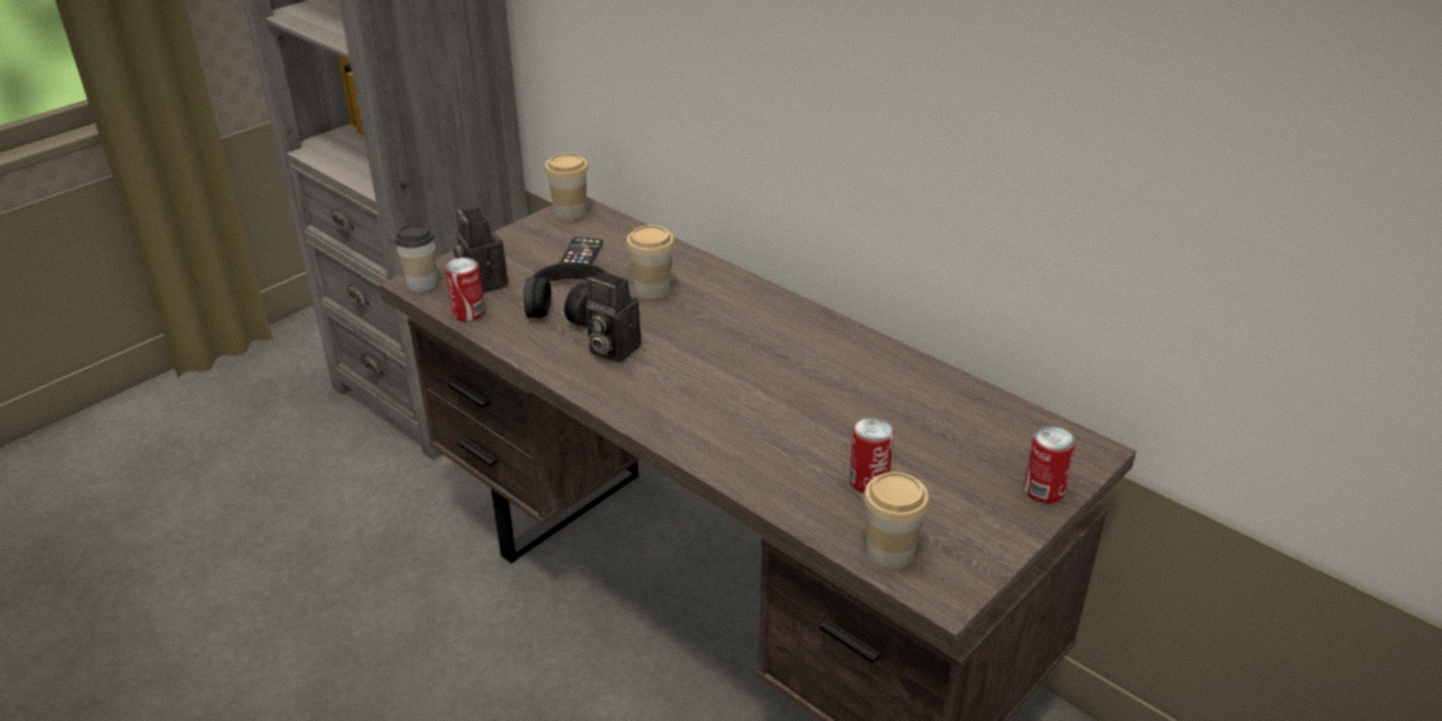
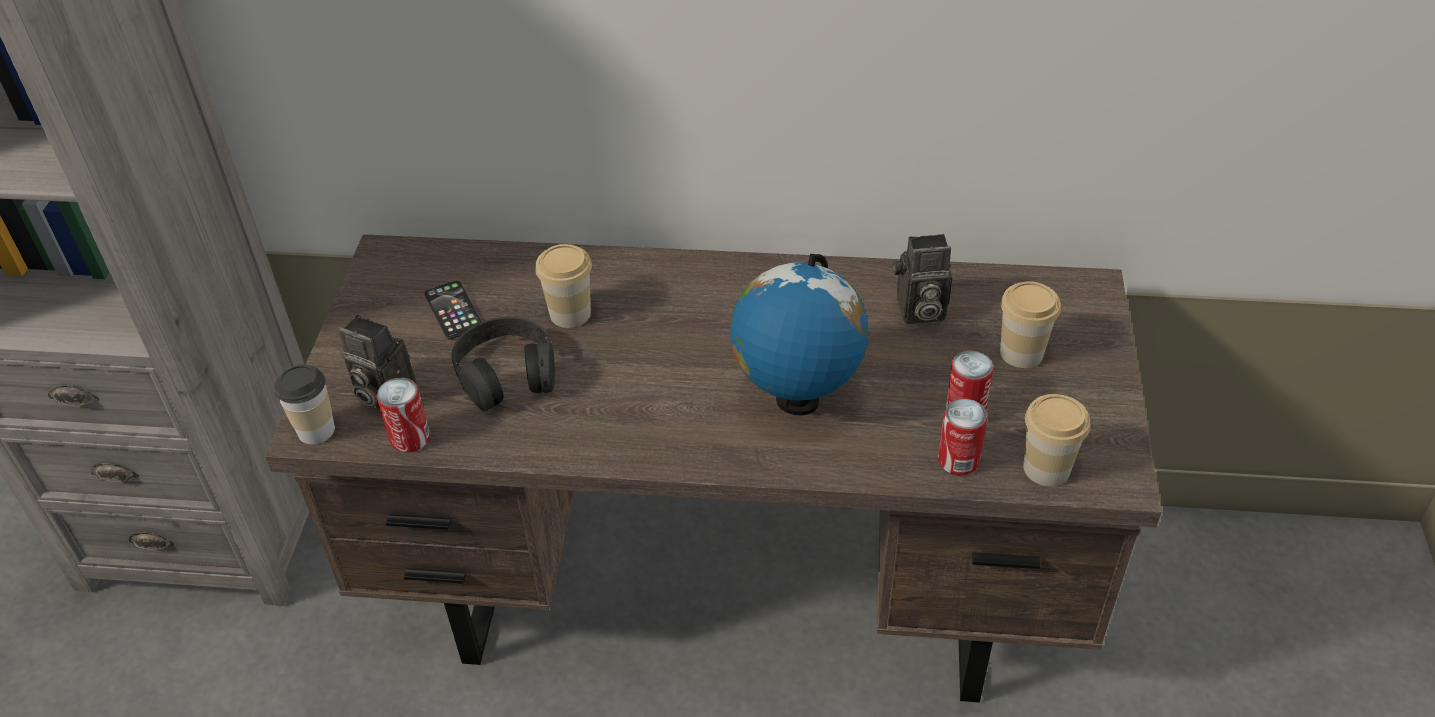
camera: 35 degrees left, 10 degrees up
(570, 212) = (382, 262): cup -> cup (1021, 352)
(611, 349) = (604, 401): camera -> camera (918, 311)
(744, 411) = (796, 400): none -> globe
(1044, 490) = (1096, 344): can -> can (958, 460)

